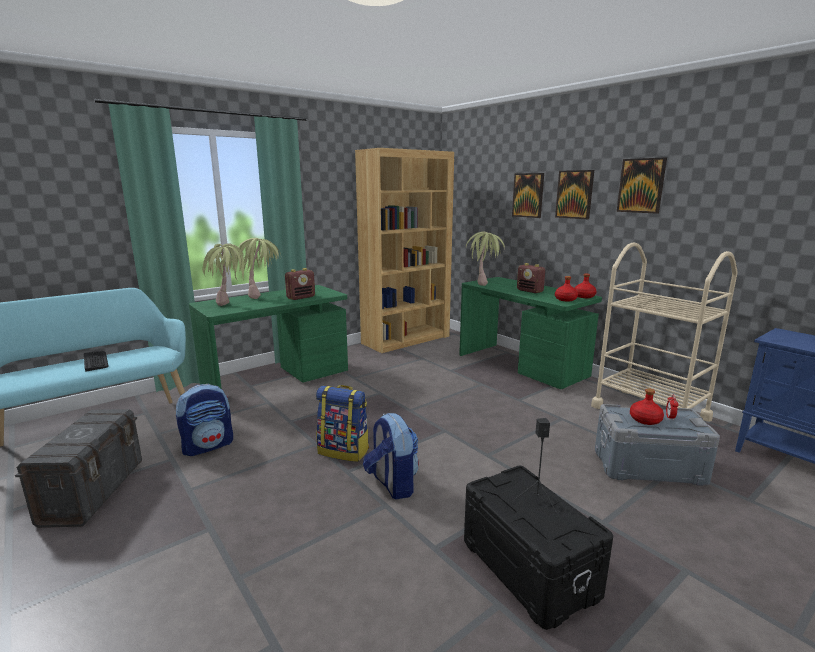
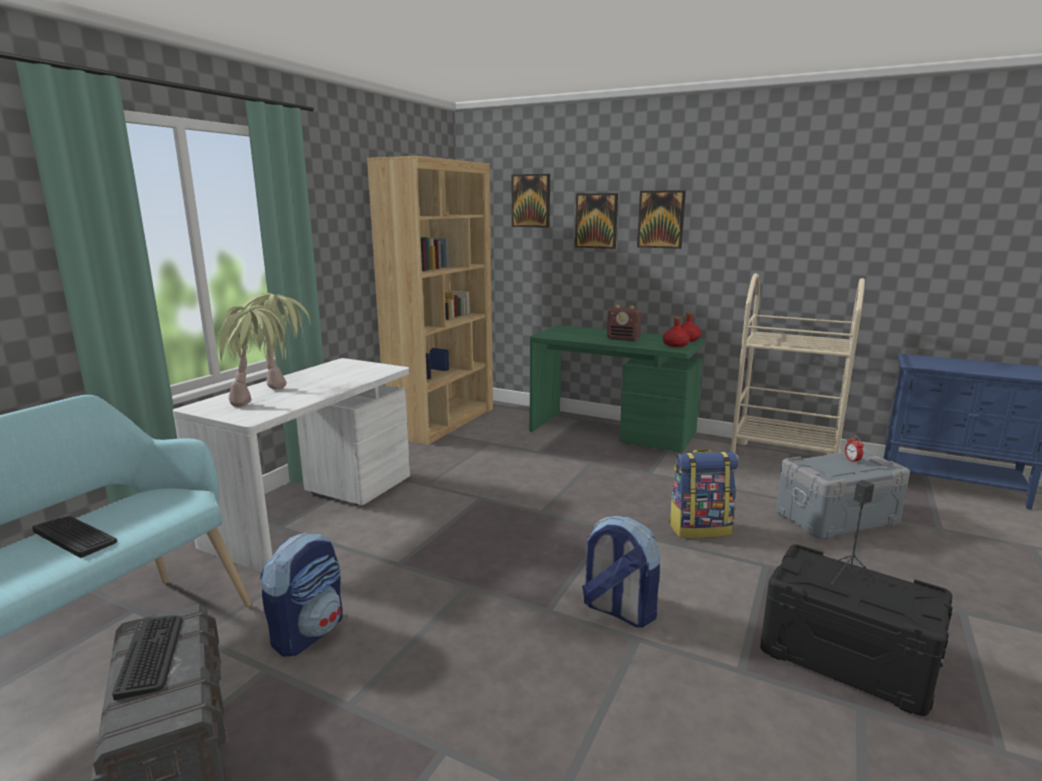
camera: 25 degrees left, 0 degrees up
(84, 427) = (151, 655): none -> keyboard
(277, 380) = (316, 510): green desk -> white desk
(301, 297) = (349, 379): radio -> none
(344, 451) = (516, 585): backpack -> backpack (700, 528)
(484, 283) = (556, 334): potted plant -> none
(641, 185) = (745, 209): picture -> picture (531, 201)
(645, 420) = (837, 467): red bottle -> none

